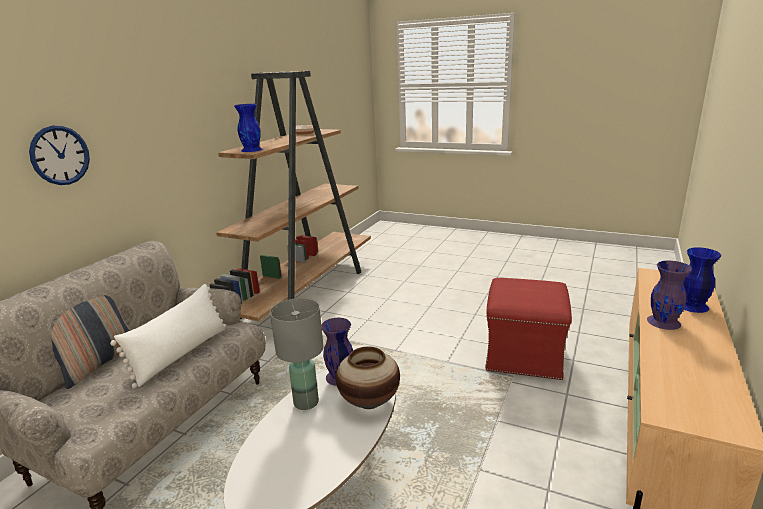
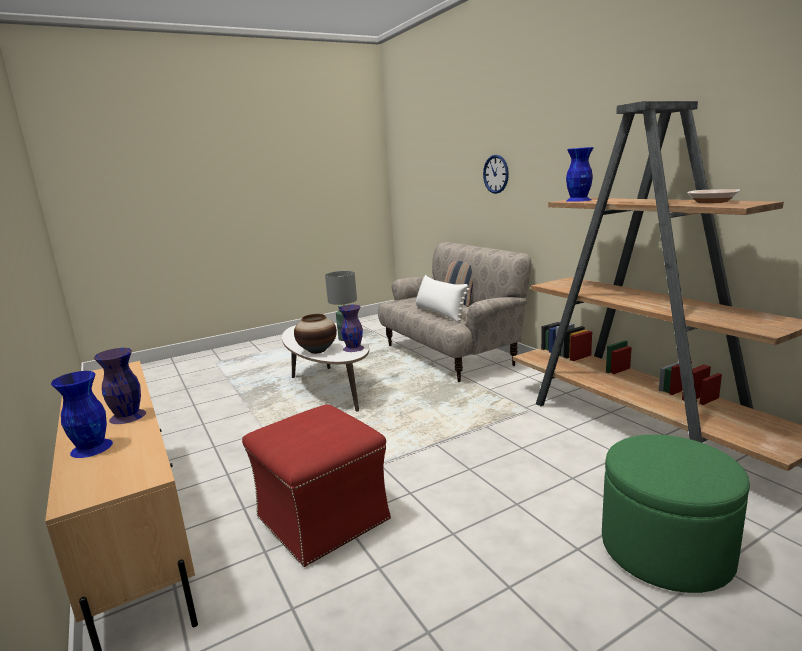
camera: 125 degrees right, 5 degrees down
(422, 273) = (666, 550): none -> green ottoman

